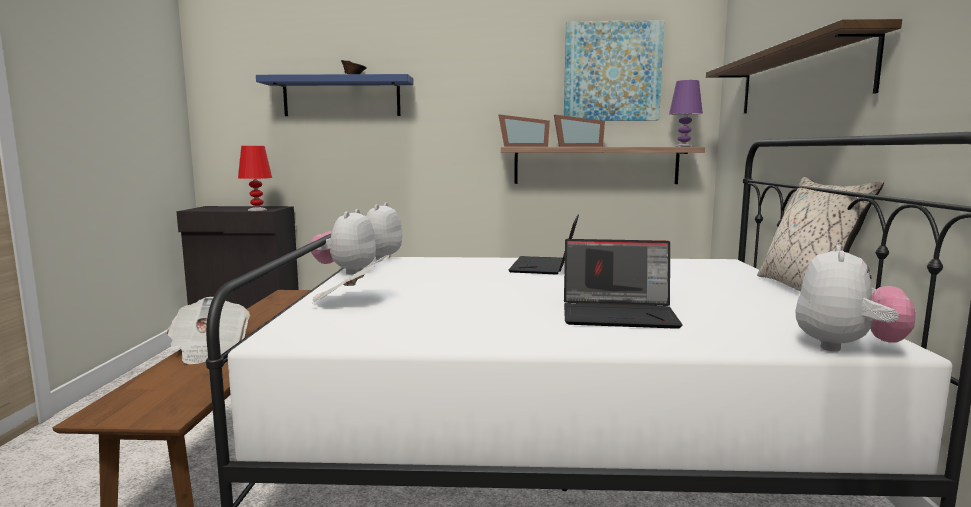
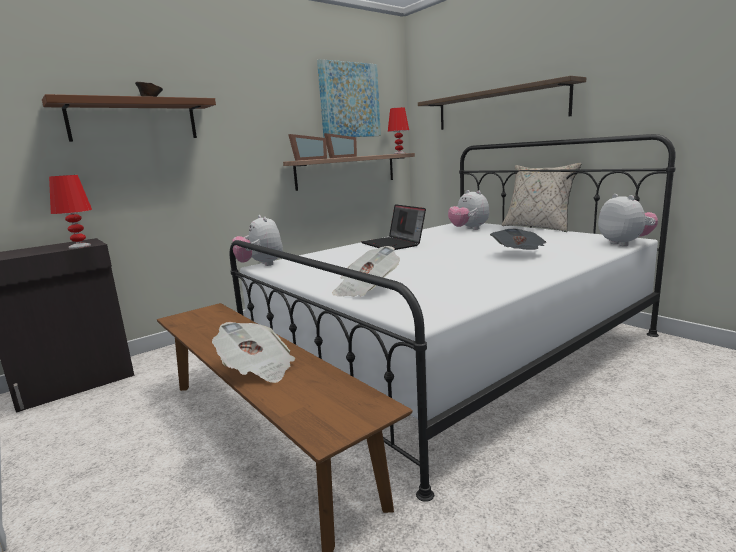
camera: 40 degrees left, 5 degrees up
(341, 97) = (134, 120): blue shelf -> brown shelf
(346, 271) = (279, 277): plush toy -> plush toy (468, 229)
(620, 314) = (519, 254): laptop -> newspaper
(684, 146) = (399, 153): purple table lamp -> red table lamp

